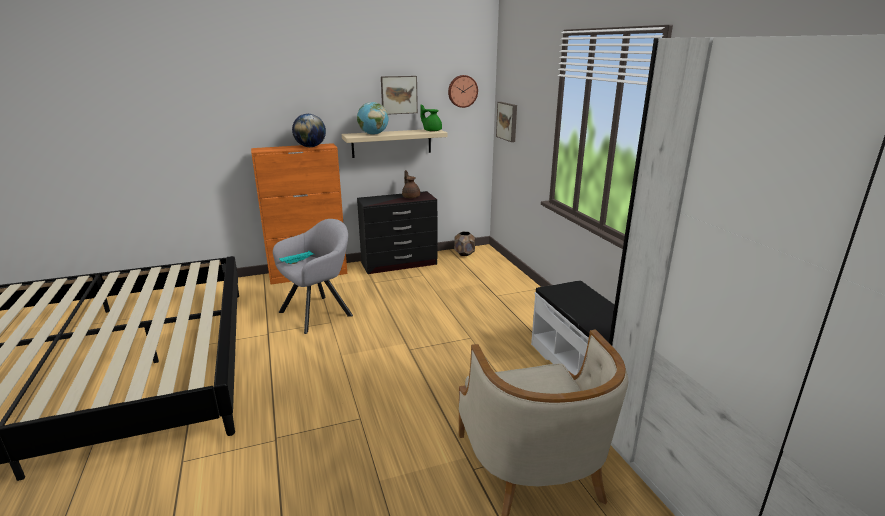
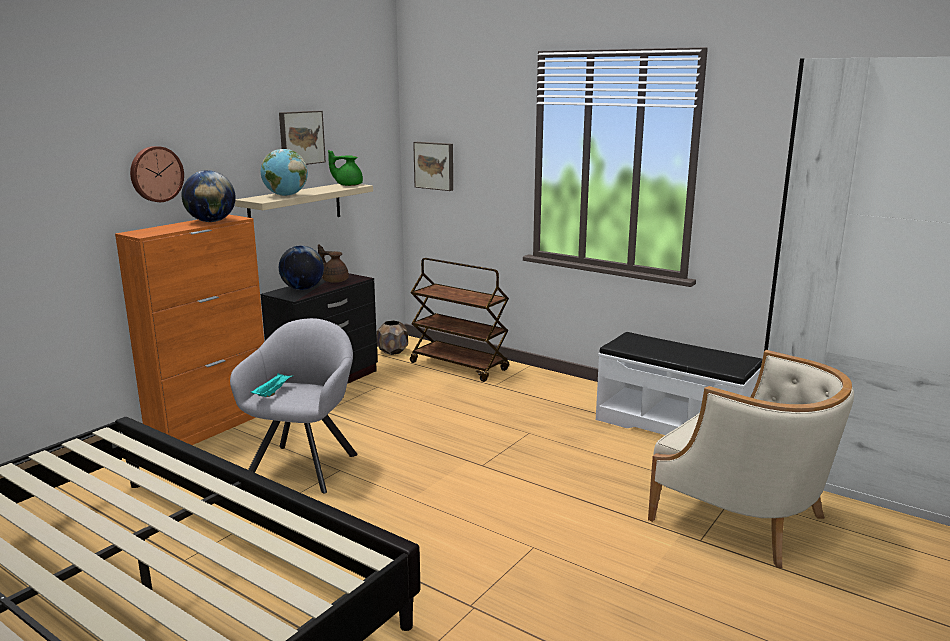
camera: 35 degrees left, 5 degrees down
(383, 199) = (302, 289): none -> globe
(462, 91) = (368, 130): wall clock -> wall clock (155, 174)
(492, 275) = (459, 366): none -> brown cart

